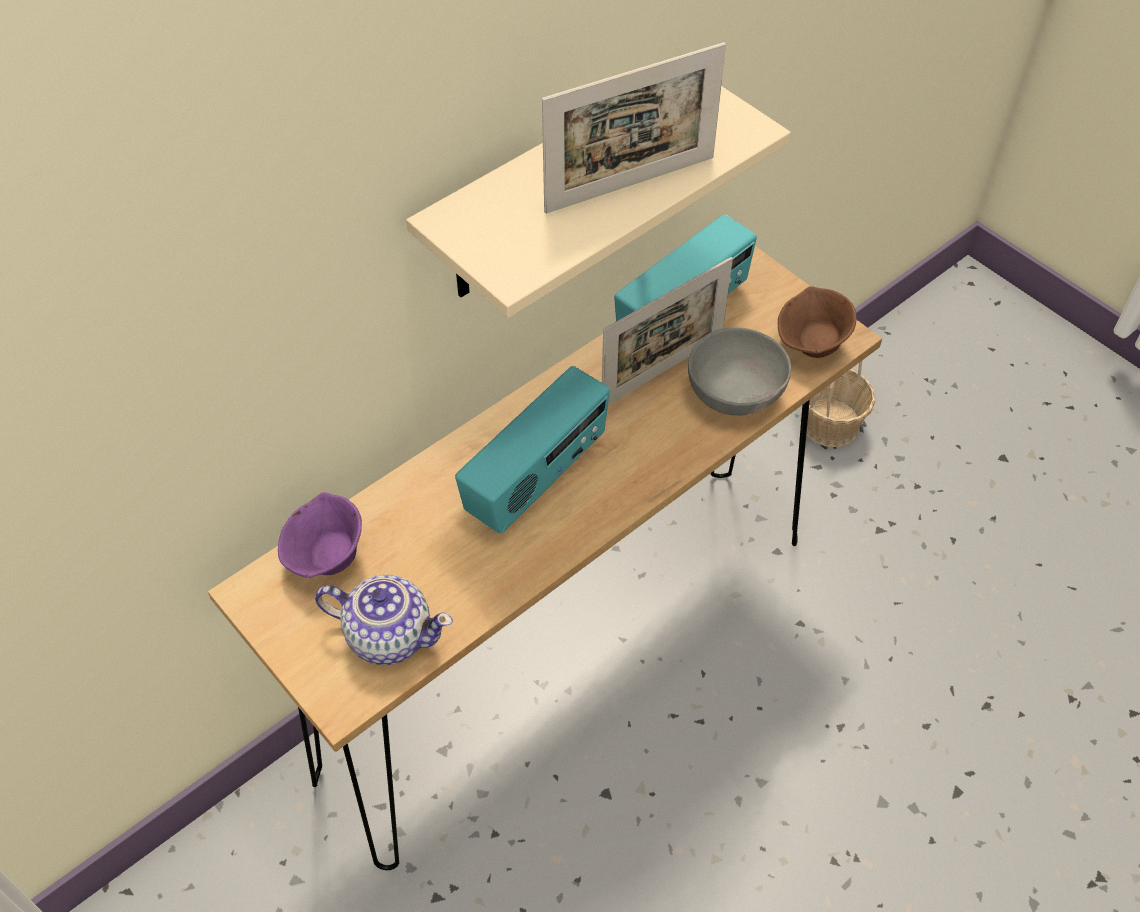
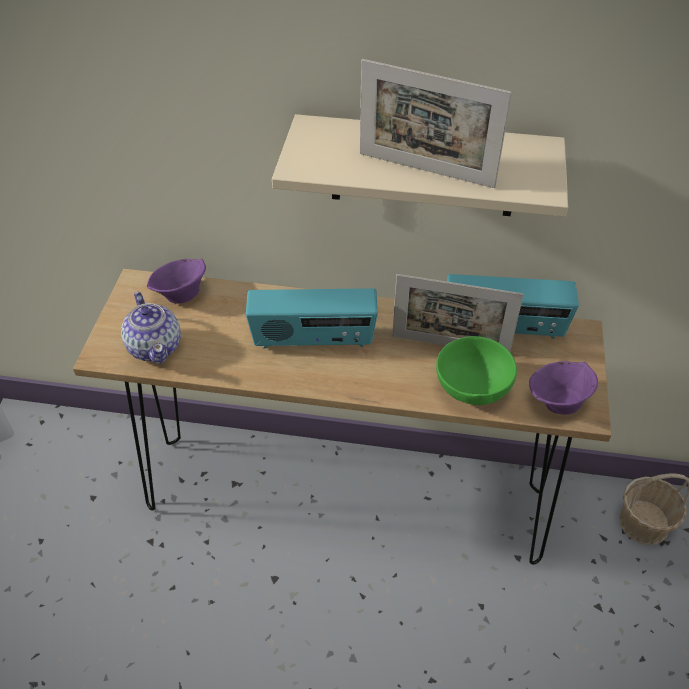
camera: 50 degrees right, 5 degrees down
(736, 397) = (471, 390): grey bowl -> green bowl
(812, 346) = (557, 402): brown bowl -> purple bowl

